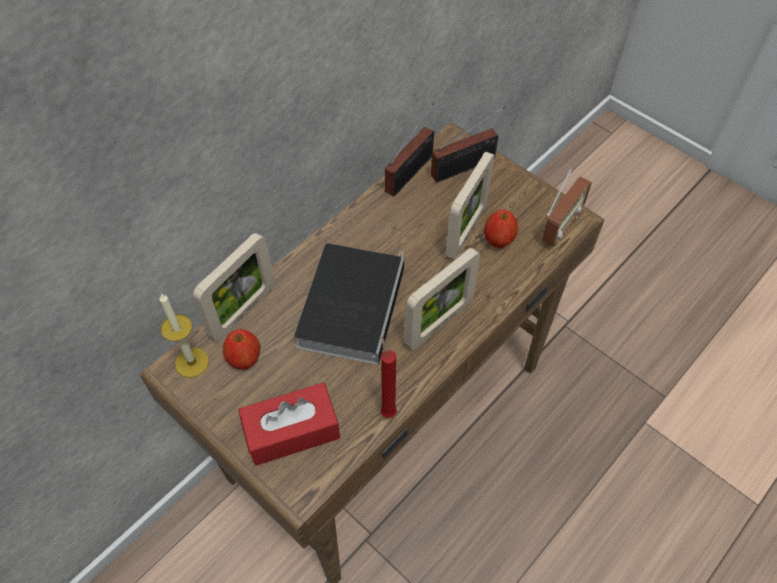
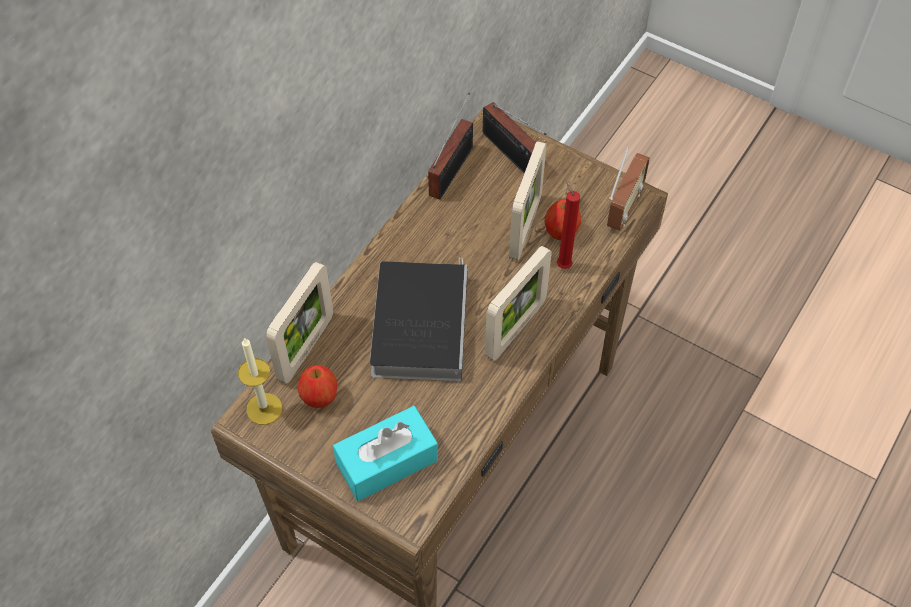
camera: 10 degrees left, 0 degrees up
(292, 431) = (387, 462): red tissue box -> turquoise tissue box
(387, 411) = (480, 426): red candle -> red candle (562, 264)
(466, 166) = (512, 155): radio -> radio turned 90 degrees clockwise

